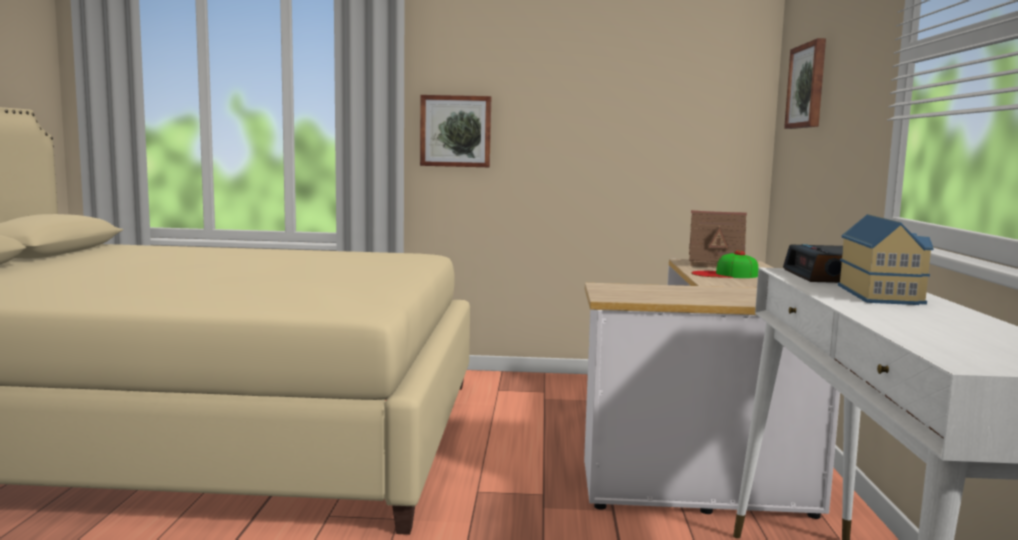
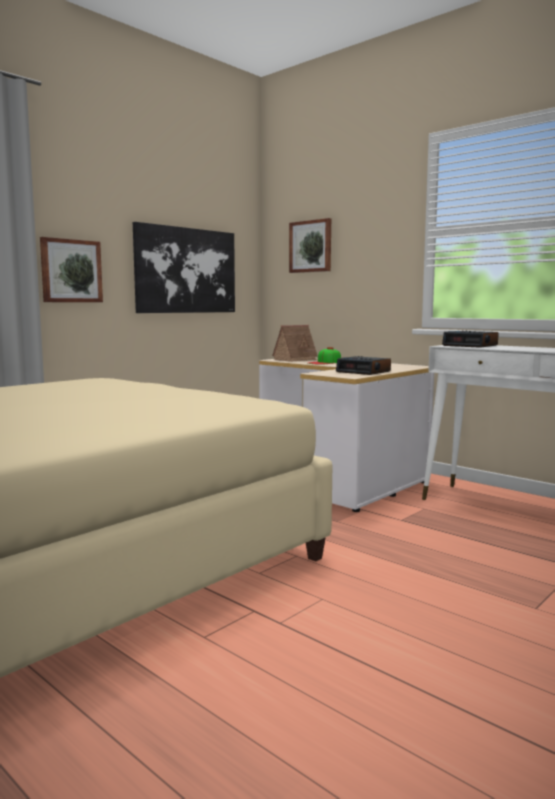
camera: 50 degrees left, 0 degrees up
(623, 127) = (186, 270): none -> picture
(674, 295) = (364, 371): none -> alarm clock
(882, 294) = (520, 347): toy house -> none

